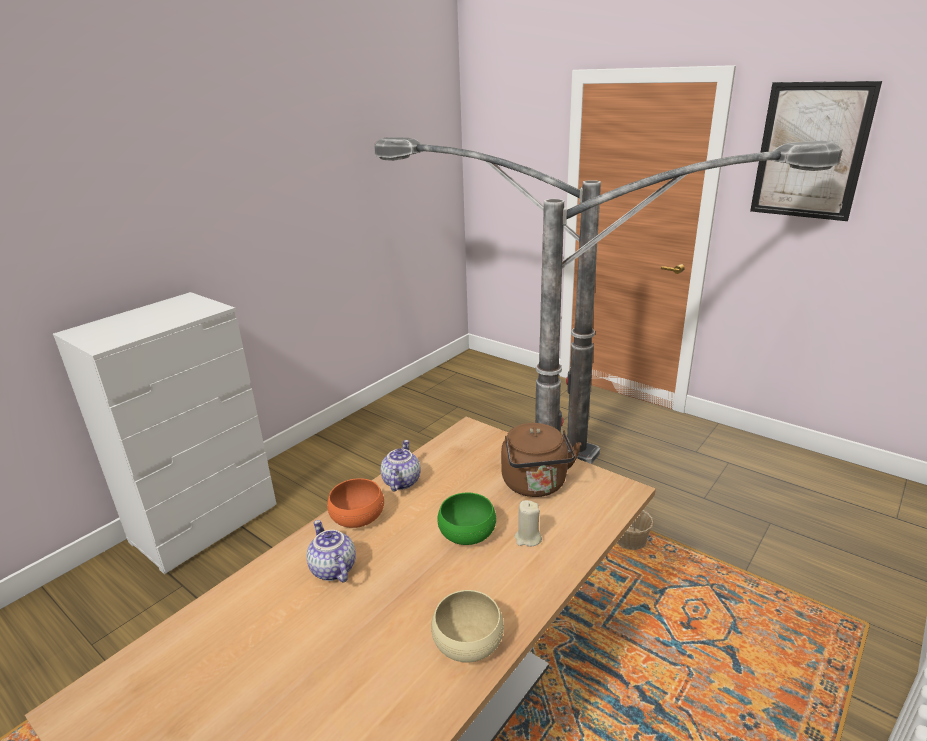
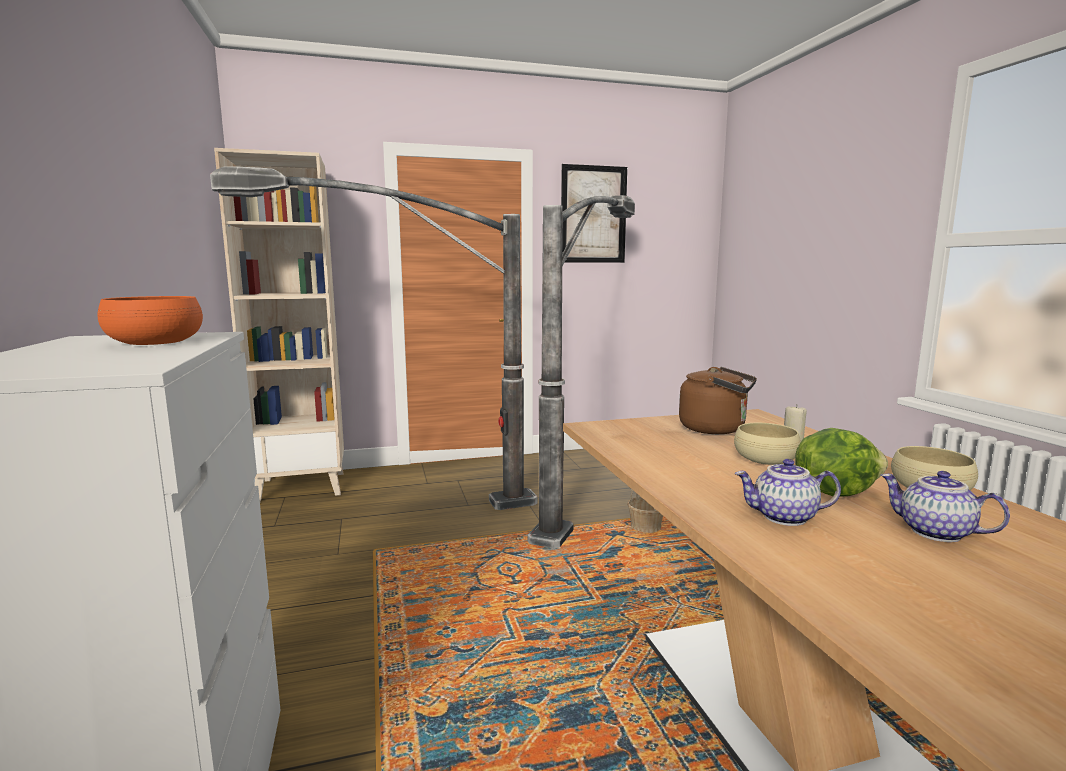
camera: 55 degrees left, 15 degrees down
(357, 516) = (690, 489): orange bowl -> orange bowl (155, 342)
(400, 481) = (646, 463): teapot -> teapot (934, 533)
(411, 584) = (834, 492): none -> lettuce
(467, 532) = (765, 459): green bowl -> beige bowl
(477, 368) = (302, 486): none -> beige bookcase

